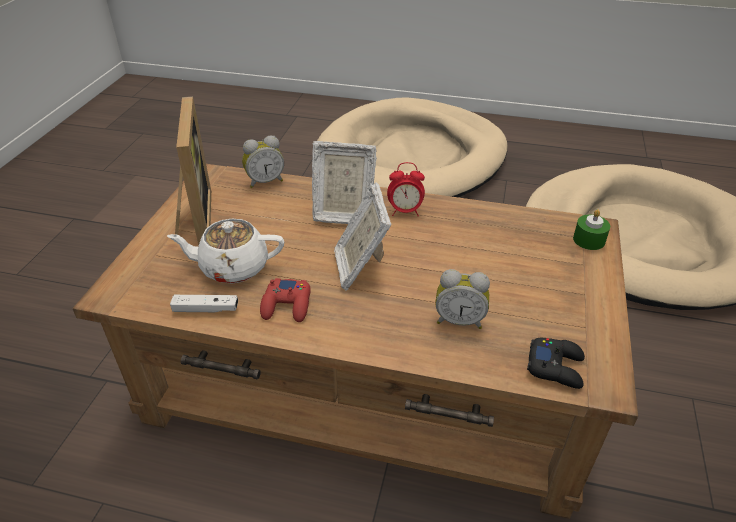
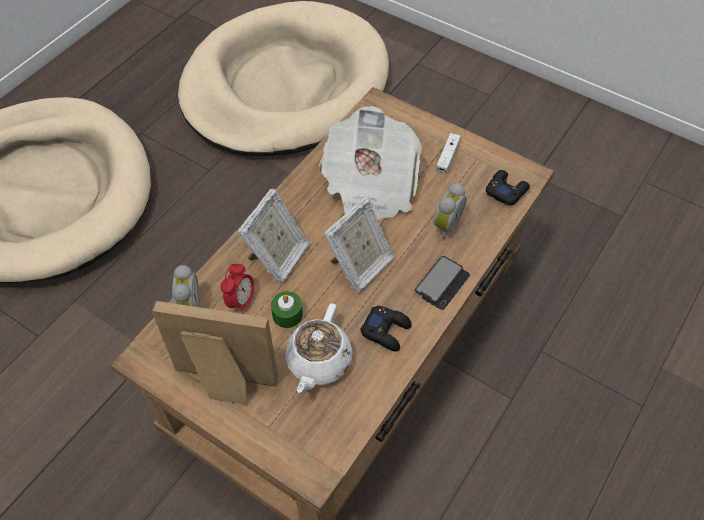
camera: 70 degrees left, 15 degrees up
(206, 309) = (367, 393): white game controller -> white game controller (447, 157)
(287, 305) = (386, 330): red game controller -> black game controller
(361, 267) = (360, 266): picture frame -> picture frame turned 60 degrees counterclockwise
(371, 336) = (442, 283): none -> phone
(405, 211) = (297, 212): alarm clock -> alarm clock (241, 301)
(470, 250) = (369, 188): none -> newspaper
(589, 240) = (390, 114): green candle -> green candle (287, 314)

